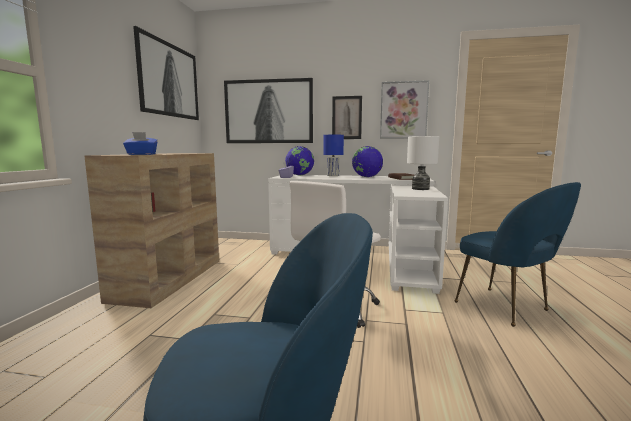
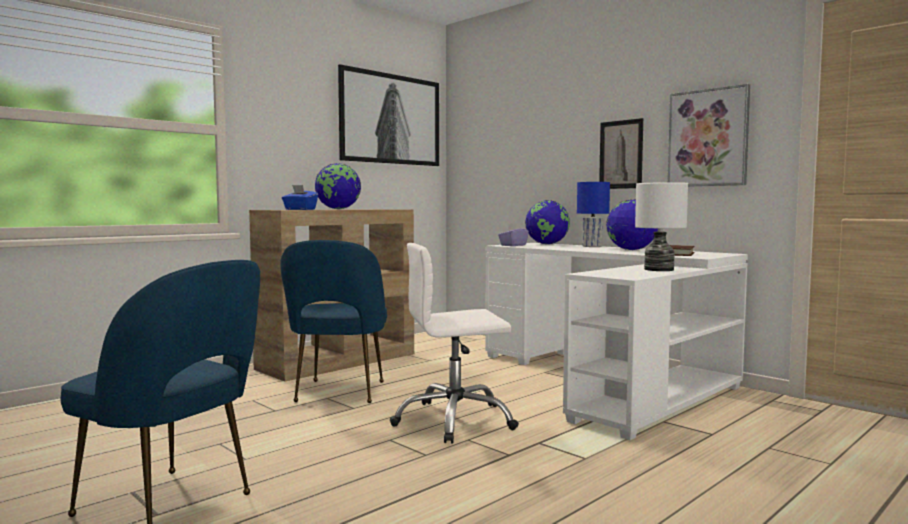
camera: 35 degrees right, 5 degrees down
(157, 153) = (338, 209): none -> globe
(269, 111) = (520, 150): picture -> none
(507, 309) = (700, 480): blue chair -> blue chair (338, 394)

